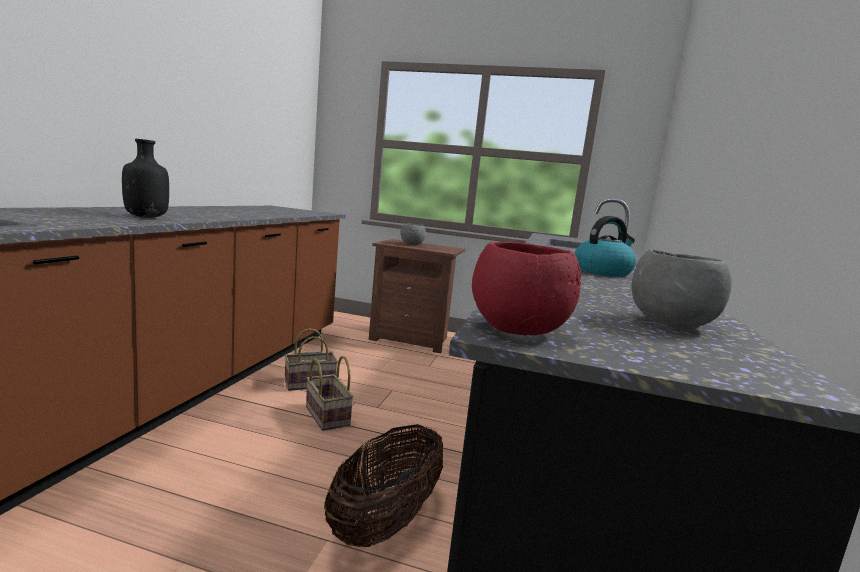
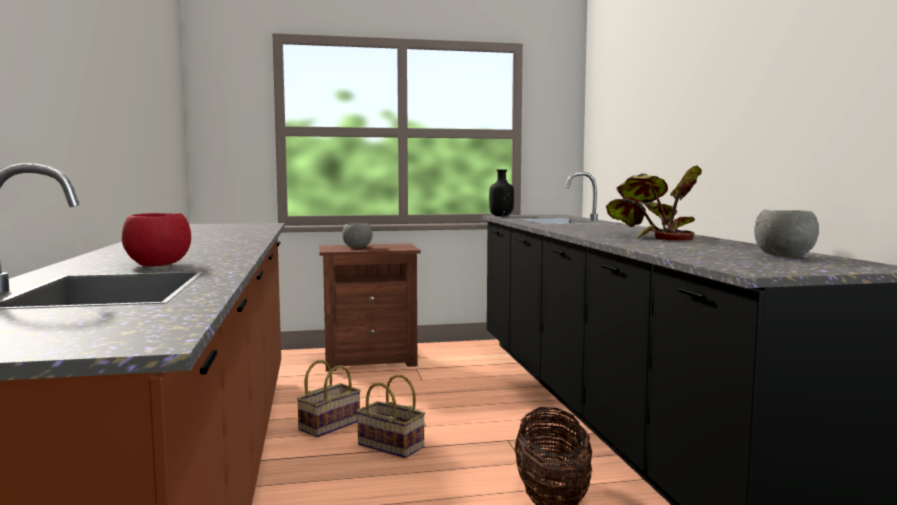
camera: 25 degrees left, 5 degrees down
(146, 217) = (202, 252): black bottle -> black bottle (500, 216)
(517, 329) = (749, 269): red bowl -> red bowl (158, 264)
(602, 271) = (653, 237): kettle -> potted plant

